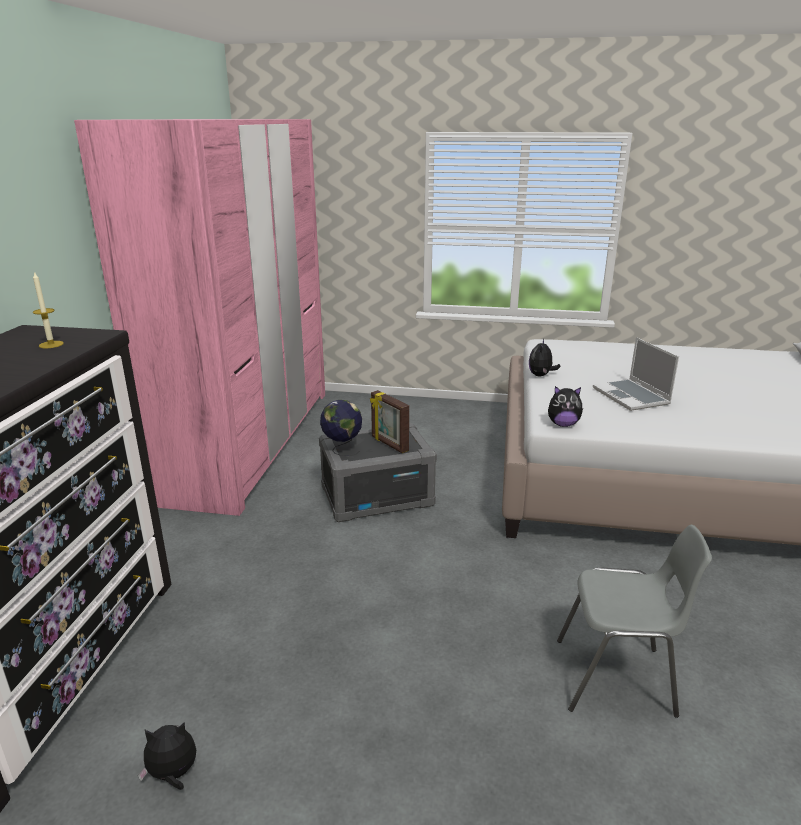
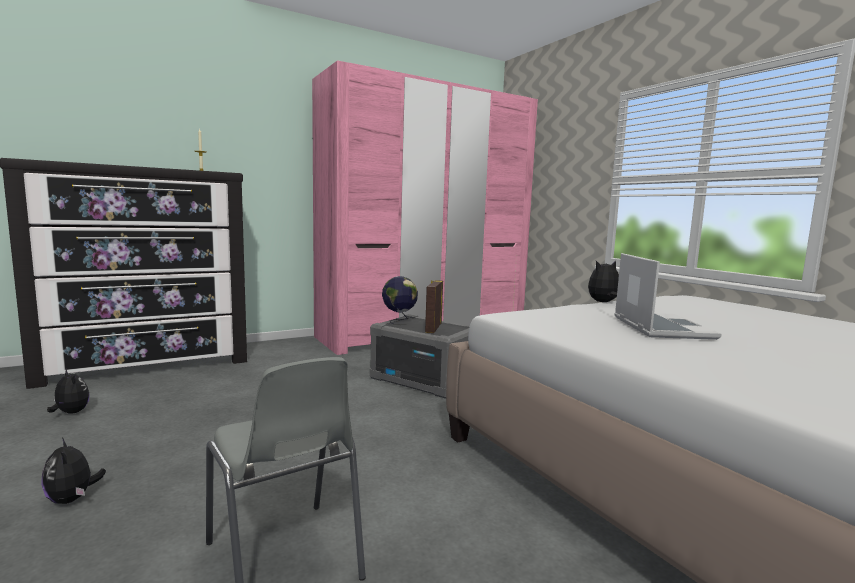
camera: 50 degrees right, 15 degrees down
(563, 424) = (512, 317): plush toy -> plush toy (72, 499)
(632, 396) = (659, 327): laptop -> laptop turned 150 degrees clockwise

